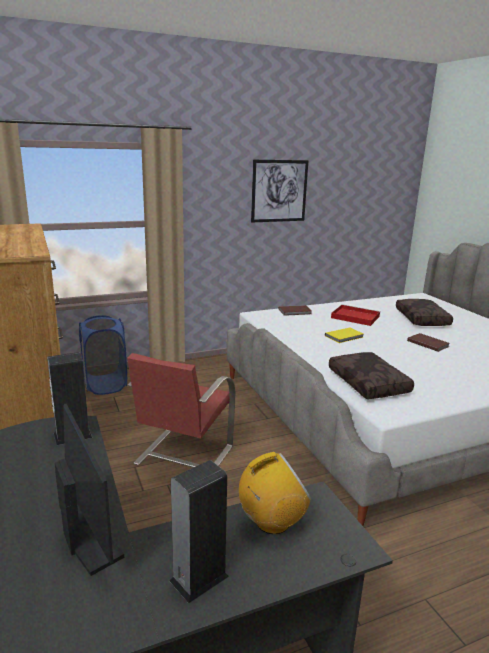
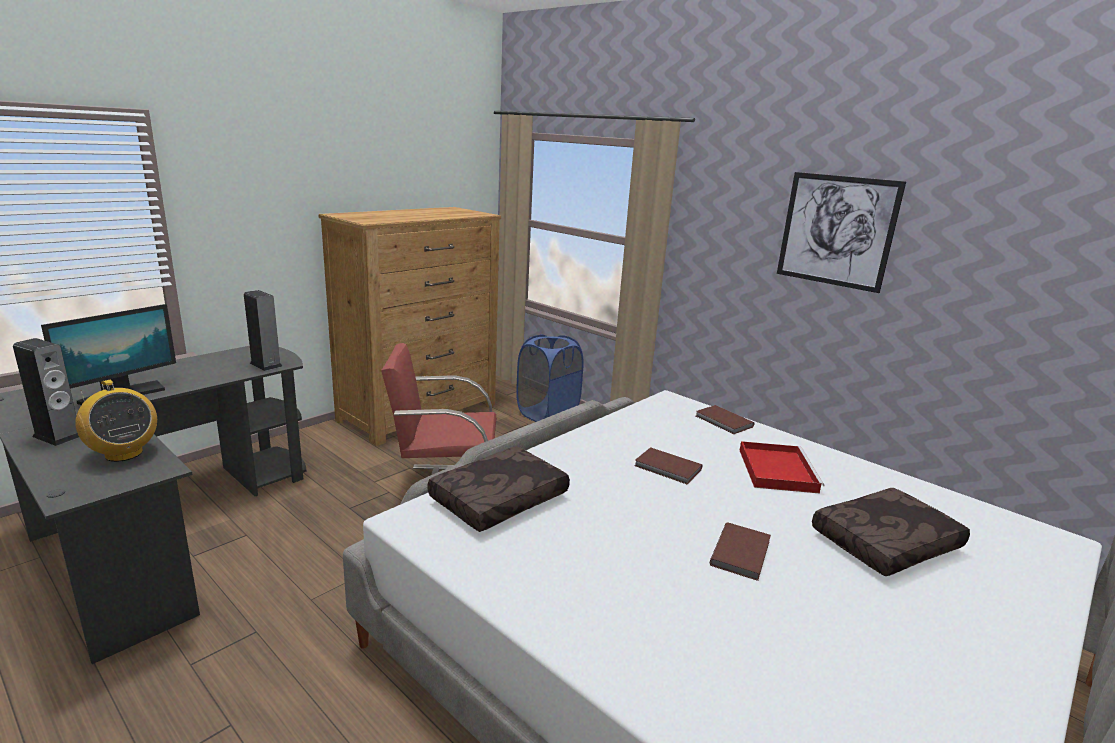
camera: 65 degrees right, 0 degrees up
(345, 336) = (668, 468): yellow book -> brown book

